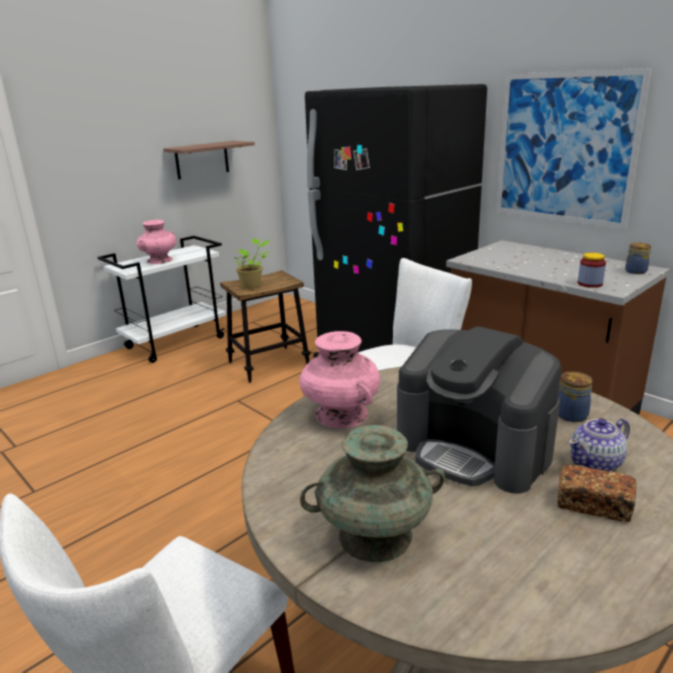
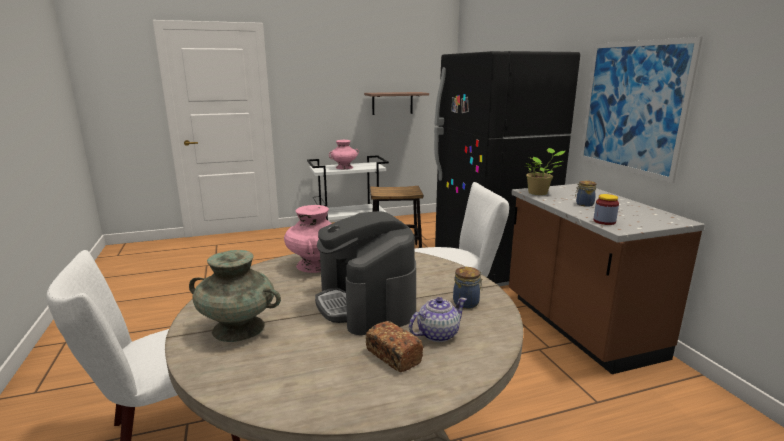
camera: 25 degrees right, 5 degrees down
(252, 285) = (387, 191): potted plant -> potted plant (539, 193)
(596, 462) = (437, 334): teapot -> teapot turned 150 degrees clockwise
(635, 271) = (664, 220): jar -> jar (583, 204)

